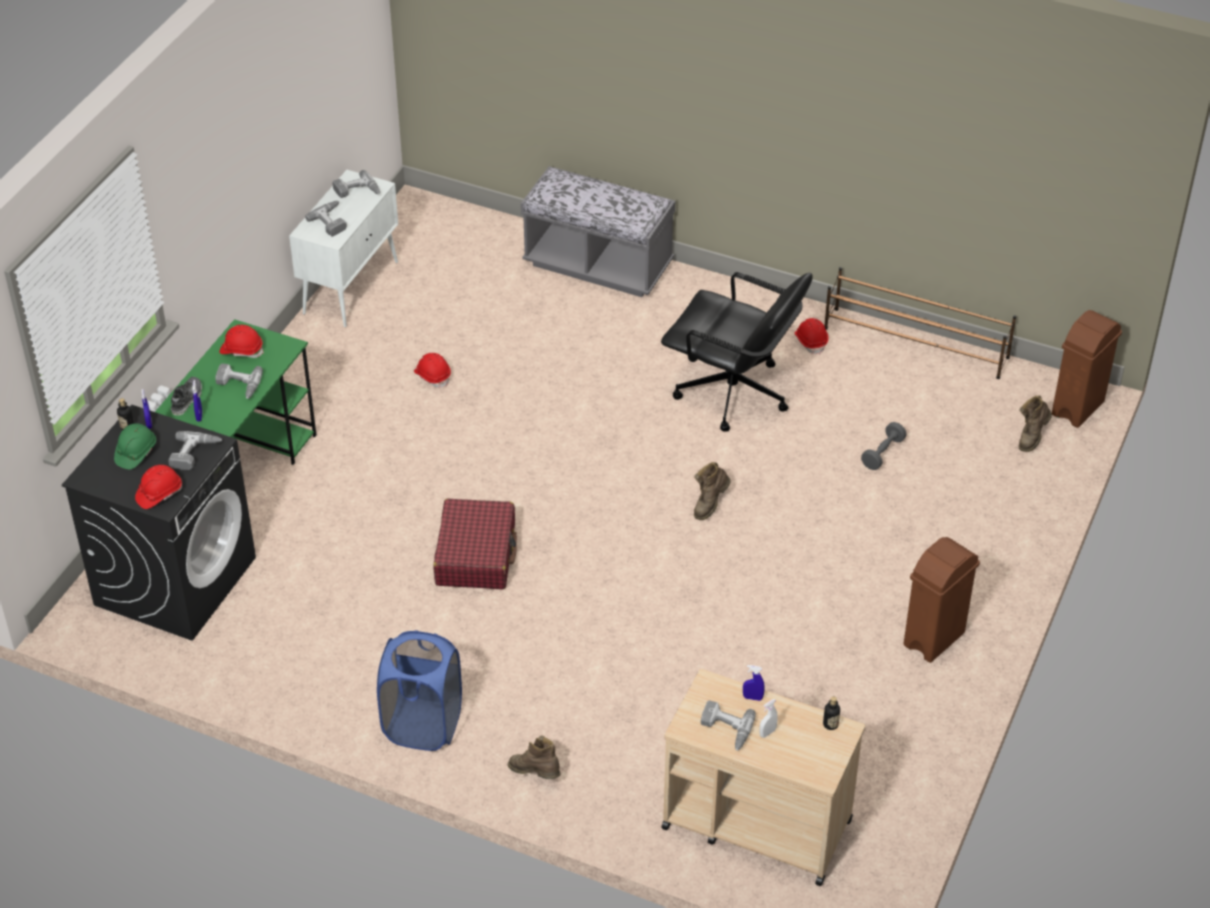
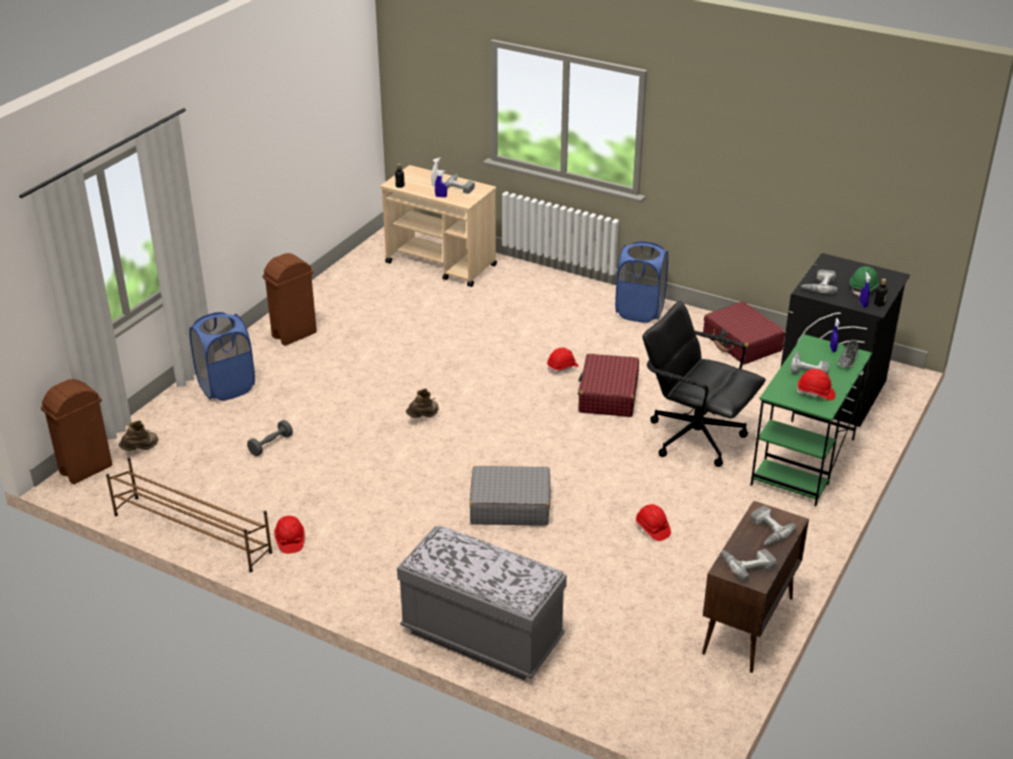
camera: 175 degrees left, 10 degrees down
(159, 494) = (835, 266): red hard hat -> red hard hat (562, 367)
(276, 666) = (742, 343): none -> red suitcase
(351, 287) = (748, 626): white cabinet -> brown cabinet
(535, 774) = (568, 288): brown boot -> none
(587, 393) = (509, 506): none -> grey suitcase
(733, 394) = (379, 497): black office chair -> black office chair (695, 437)
(981, 536) = (226, 387): none -> blue laundry basket

